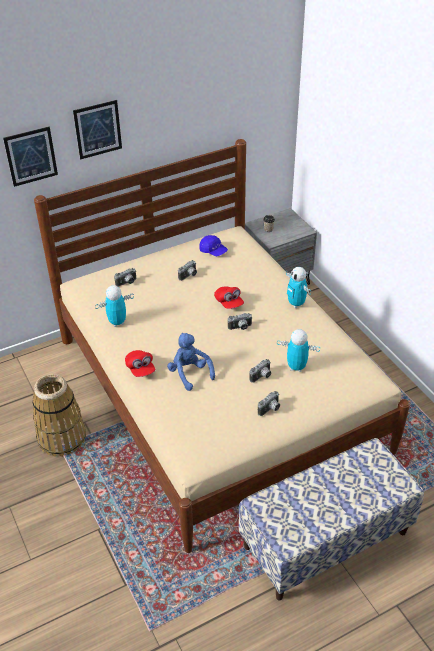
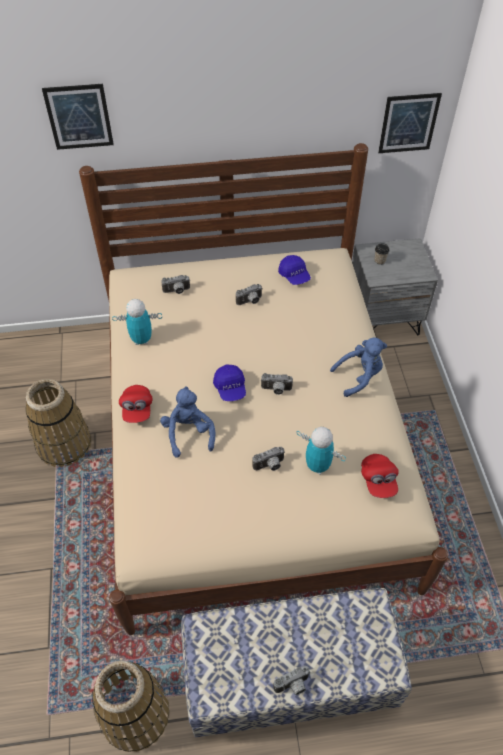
camera: 20 degrees right, 10 degrees up
(98, 129) = (168, 98): picture -> picture (408, 123)
(205, 336) = (230, 388): none -> blue cap
(220, 605) = (135, 714): none -> basket
(229, 303) = (279, 352): red cap -> red cap (378, 481)
(270, 409) = (259, 515): camera -> camera (293, 686)
(296, 304) = (359, 376): toy robot -> blue plush toy

